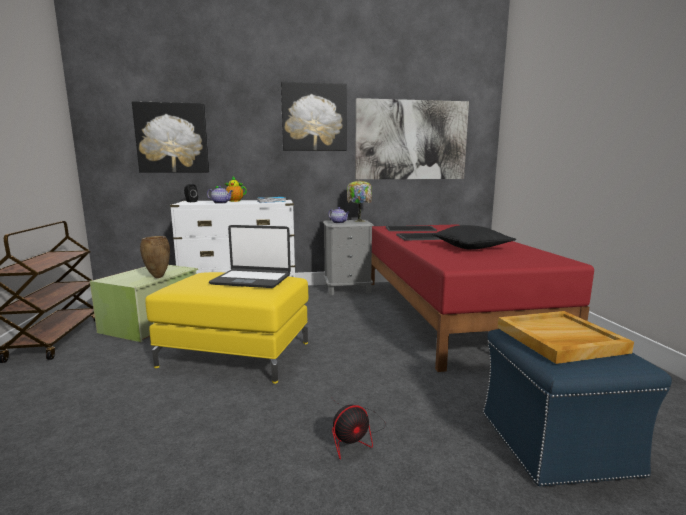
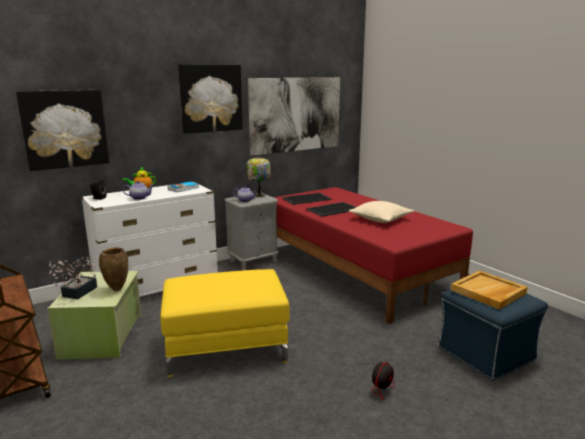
camera: 25 degrees left, 5 degrees up
(126, 275) = (76, 293): none -> potted plant
(252, 279) = (239, 279): laptop -> none
(471, 247) = (380, 219): black pillow -> beige pillow

